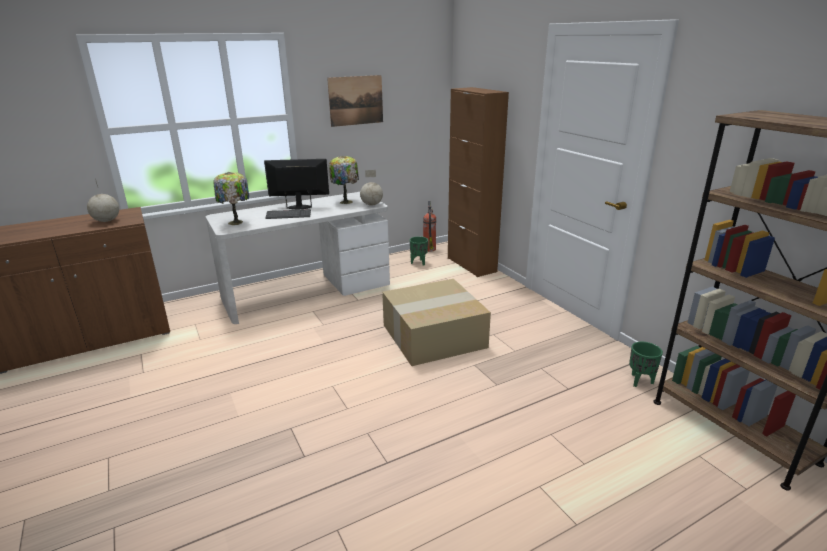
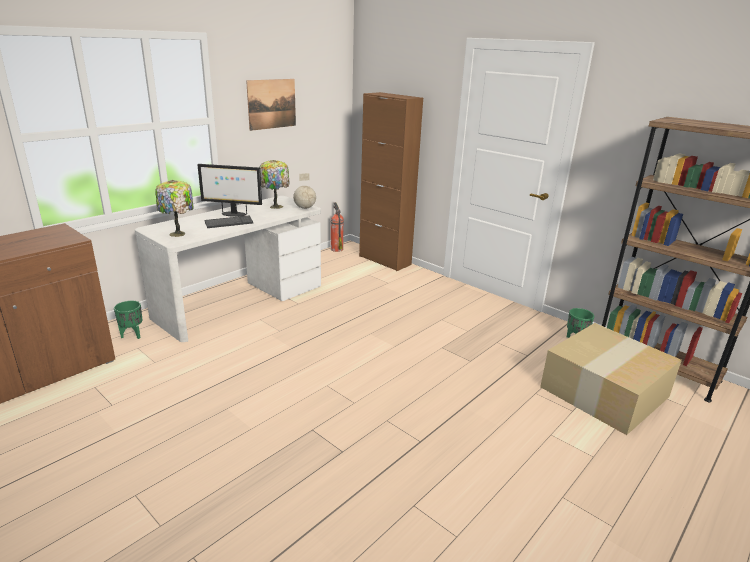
camera: 20 degrees left, 0 degrees up
(106, 221) = (41, 241): globe -> none
(300, 207) = (233, 214): monitor -> monitor turned 150 degrees counterclockwise
(419, 262) = (335, 263): green planter -> green planter (133, 335)
(433, 337) = (391, 328): cardboard box -> cardboard box (604, 393)

